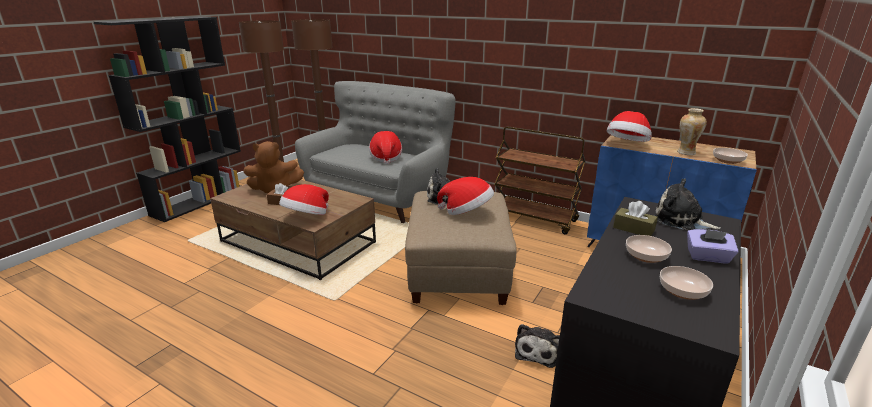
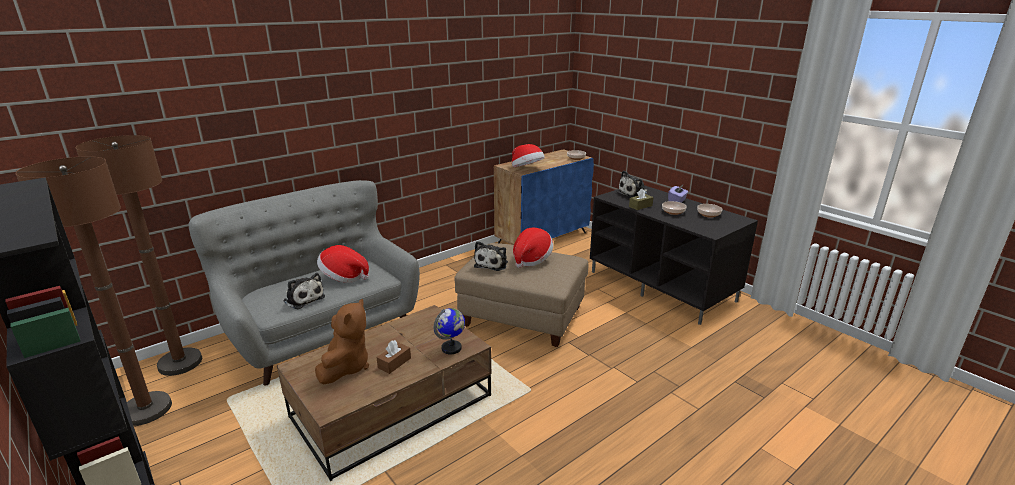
camera: 70 degrees left, 0 degrees up
(306, 217) = (451, 348): hat -> globe
(534, 218) = (460, 263): brown cart -> none
(538, 351) = (632, 310): plush toy -> plush toy (303, 298)
(686, 152) = (555, 162): vase -> none

